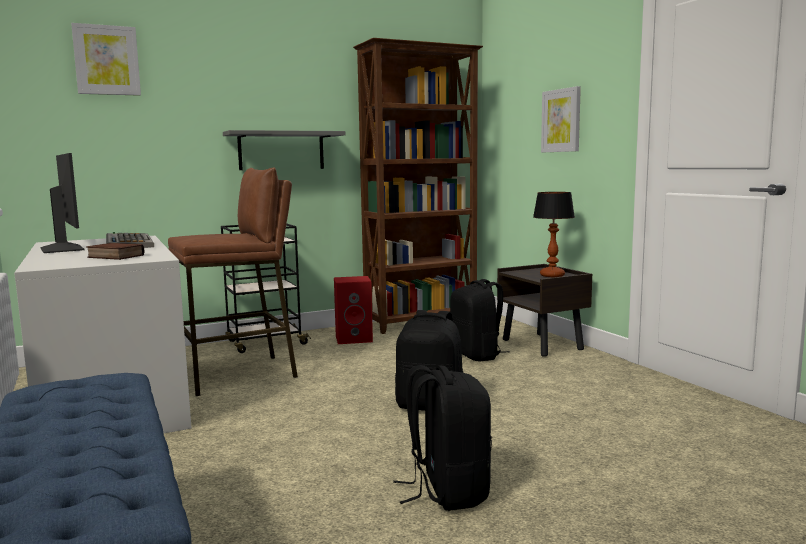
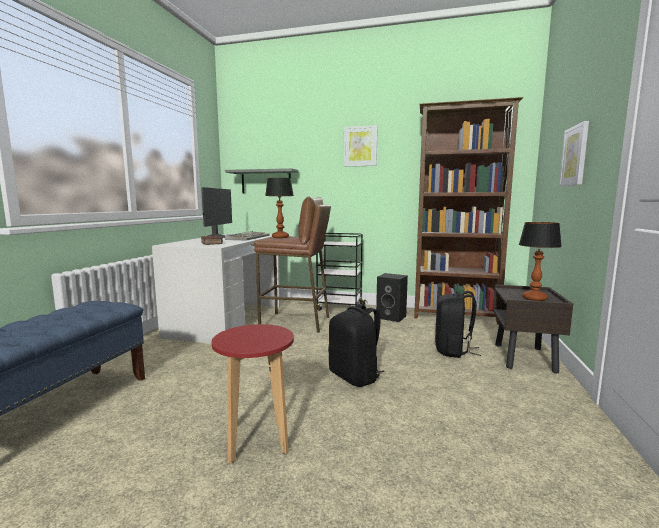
camera: 40 degrees right, 0 degrees up
(106, 60) = (272, 138): picture -> picture (360, 146)
(211, 236) = (280, 237): none -> table lamp
(281, 150) = (365, 187): grey shelf -> grey shelf (266, 182)
(354, 338) = (392, 317): red speaker -> black speaker
(447, 490) = (257, 440): black backpack -> red stool

